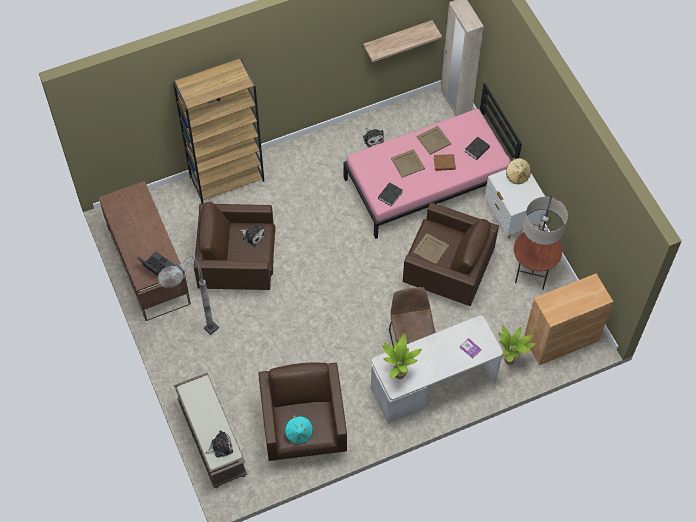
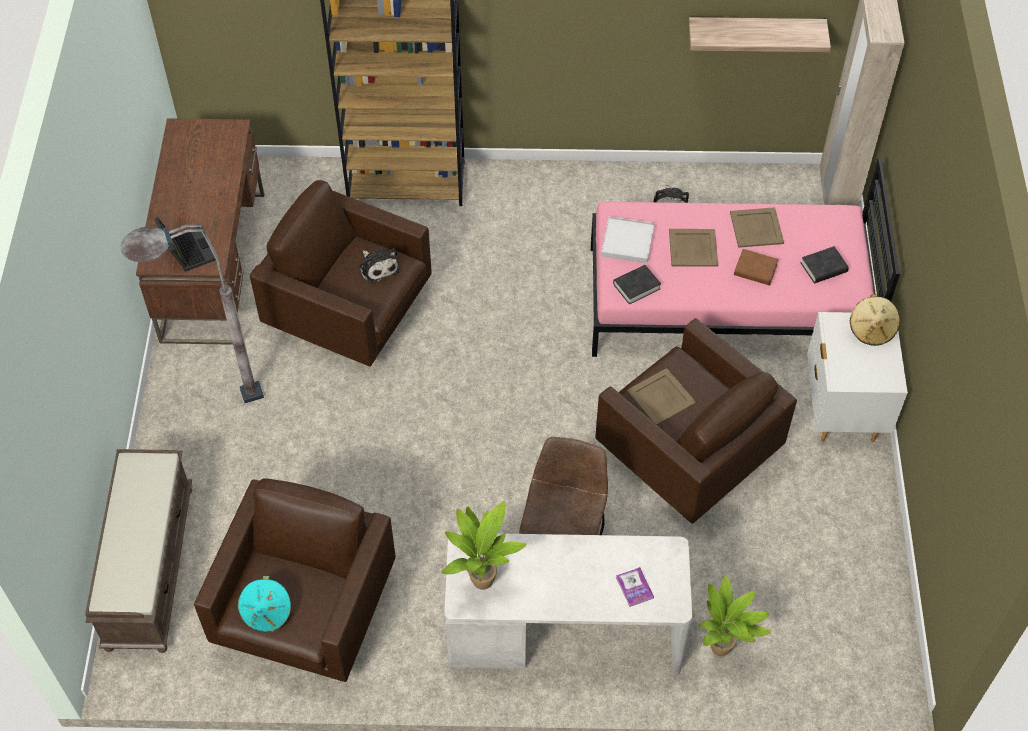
camera: 25 degrees right, 5 degrees down
(220, 446) = (127, 579): plush toy -> none
(373, 172) = (627, 242): none -> white tray
(532, 273) = (835, 515): floor lamp -> none
(561, 339) = (834, 649): brown cabinet -> none

